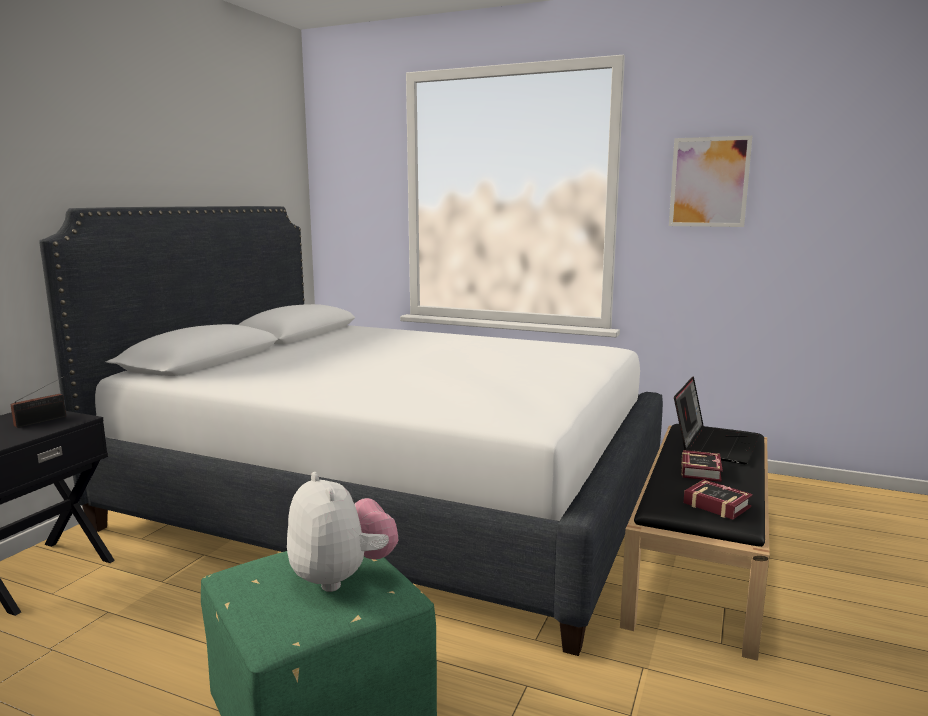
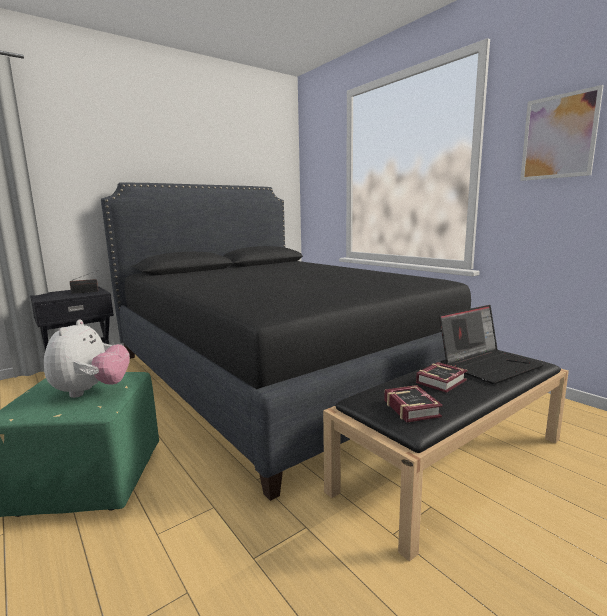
camera: 30 degrees right, 0 degrees up
(391, 501) = (278, 372): white bed -> black bed

